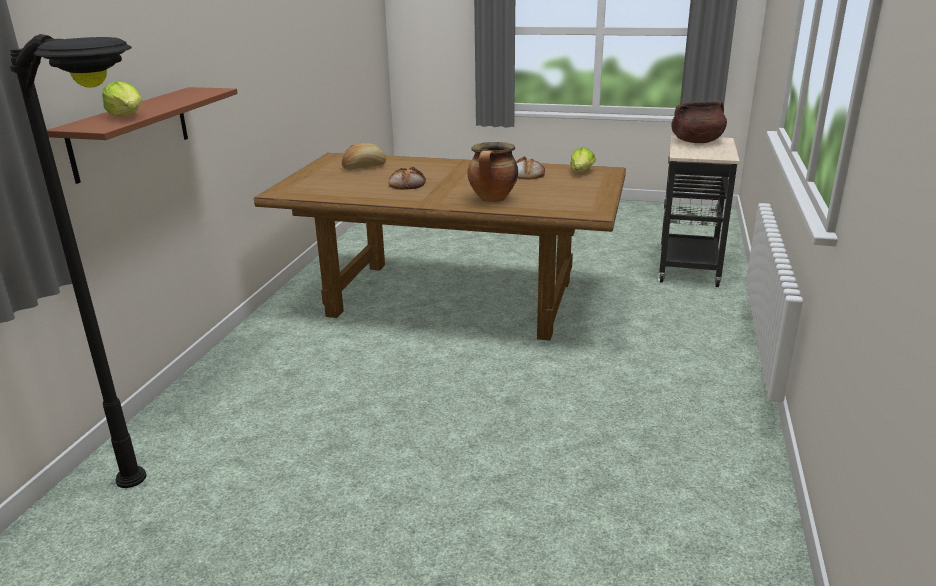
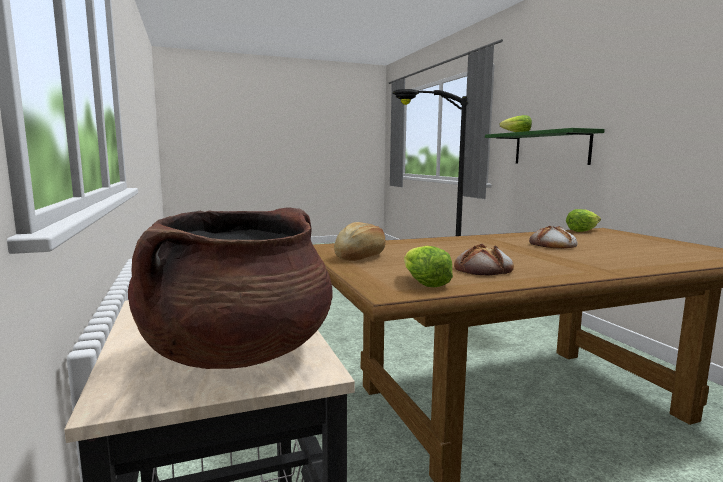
camera: 145 degrees right, 15 degrees down
(131, 132) = (550, 148): brown shelf -> green shelf
(302, 195) = (581, 231): none -> lettuce
(364, 167) = (662, 251): bread -> bread (360, 256)
(493, 199) = (438, 245): cooking pot -> none

